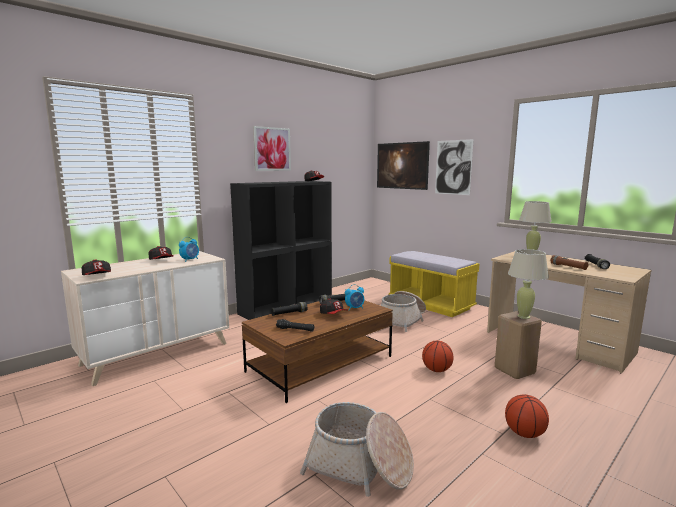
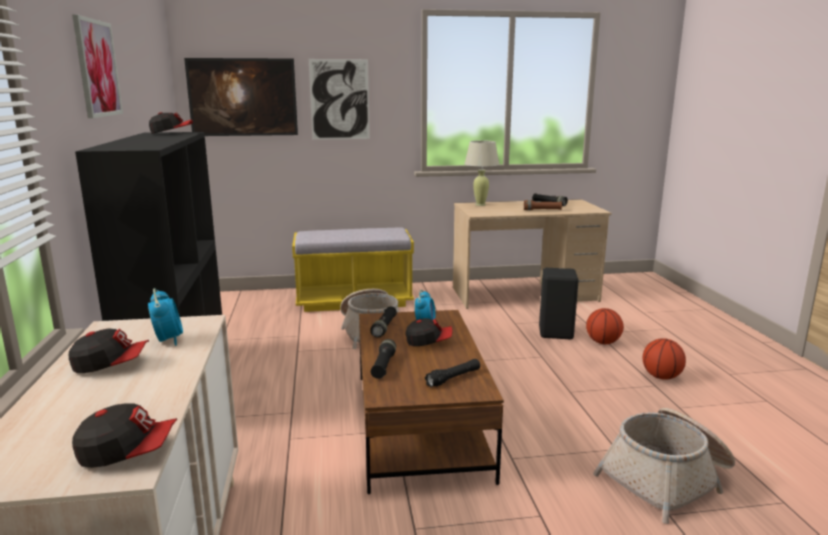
camera: 55 degrees left, 5 degrees up
(436, 370) = (516, 364): basketball -> basketball (603, 342)
(513, 370) = (554, 333): beige stool -> black stool
(524, 316) = (563, 271): beige table lamp -> none

